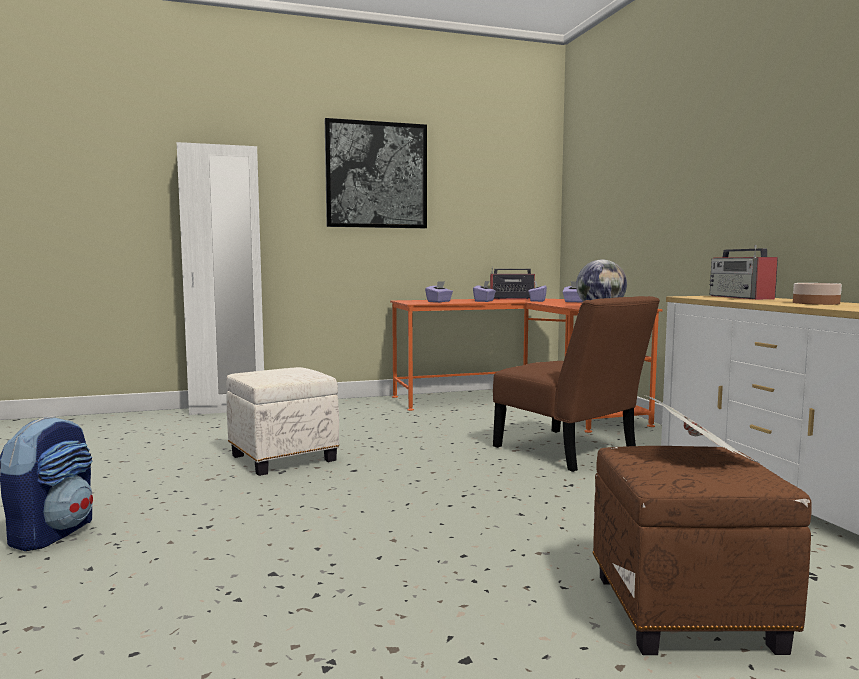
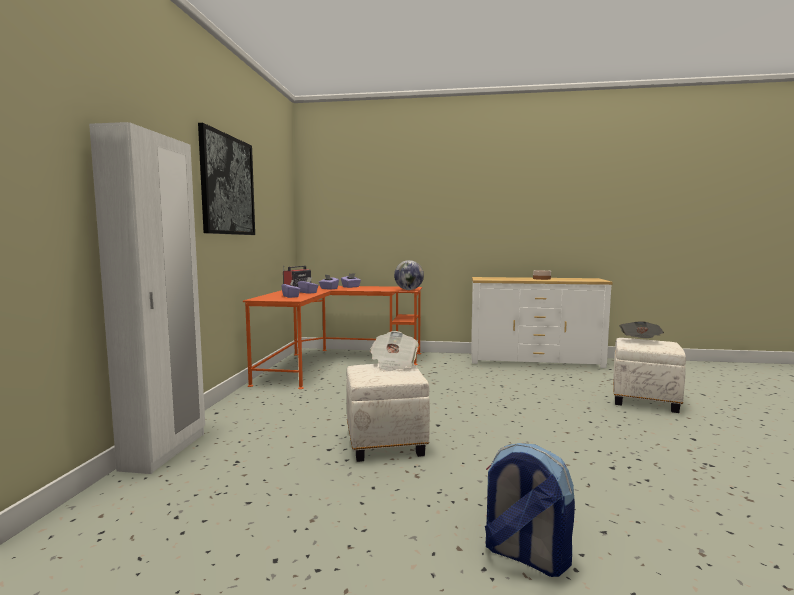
camera: 65 degrees left, 0 degrees up
(305, 372) = (393, 364): none -> newspaper
(570, 451) = (448, 374): brown chair -> none
(687, 613) = (645, 400): brown ottoman -> white ottoman
(741, 297) = (497, 278): radio -> none

